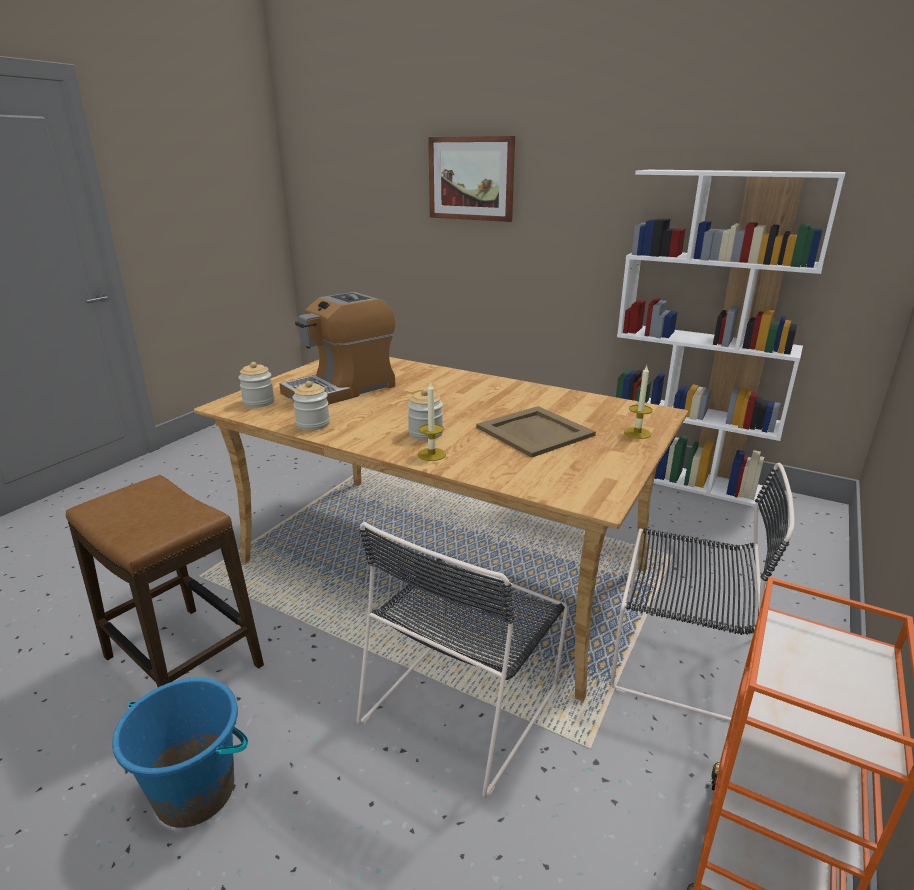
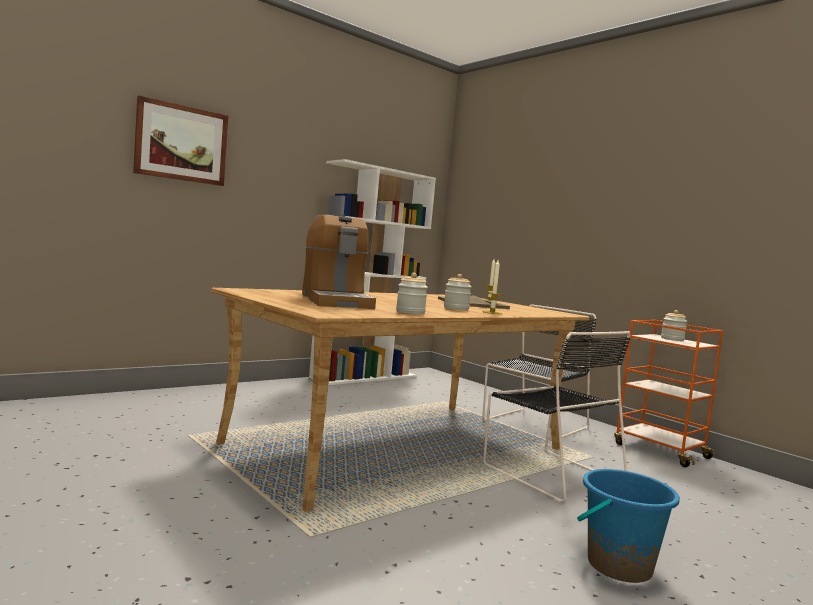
camera: 70 degrees left, 20 degrees down
(183, 662) = (460, 558): stool -> none
(258, 402) = (334, 310): jar -> jar (672, 339)

